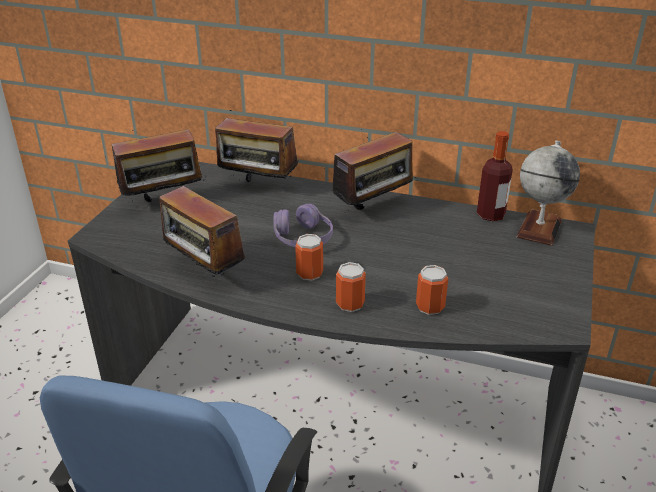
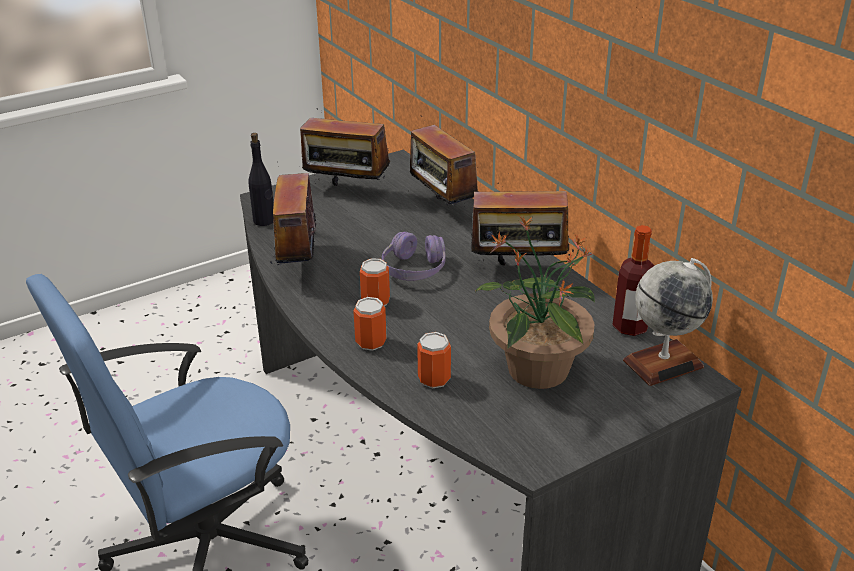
camera: 40 degrees right, 0 degrees up
(125, 252) = (264, 221): none -> black bottle
(481, 268) = (536, 370): none -> potted plant

